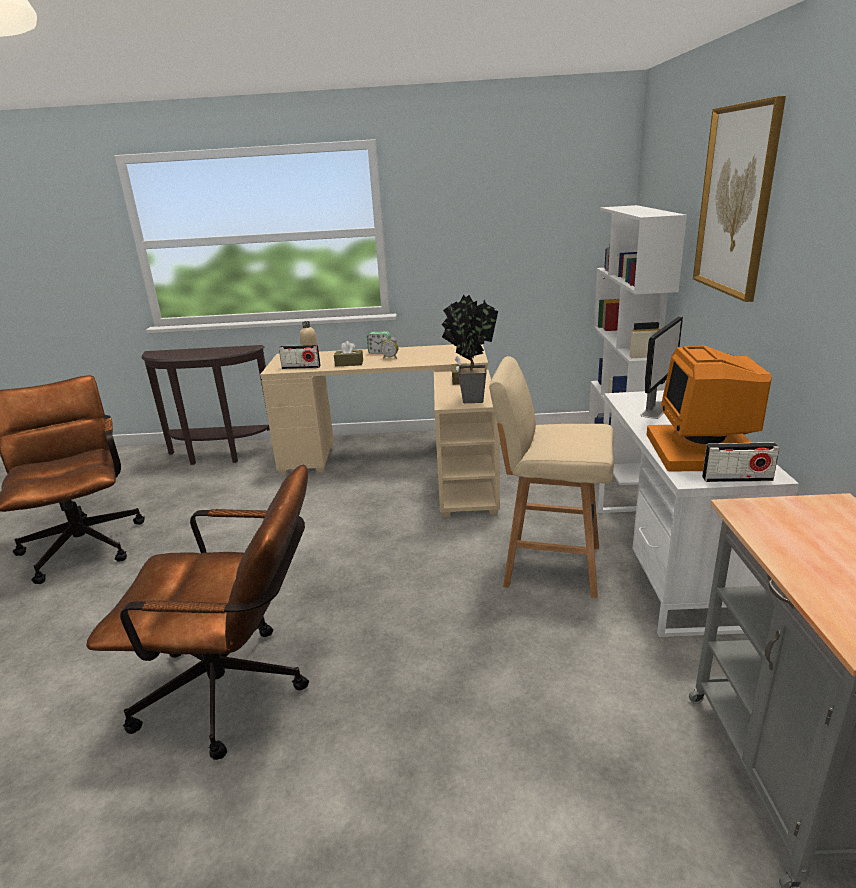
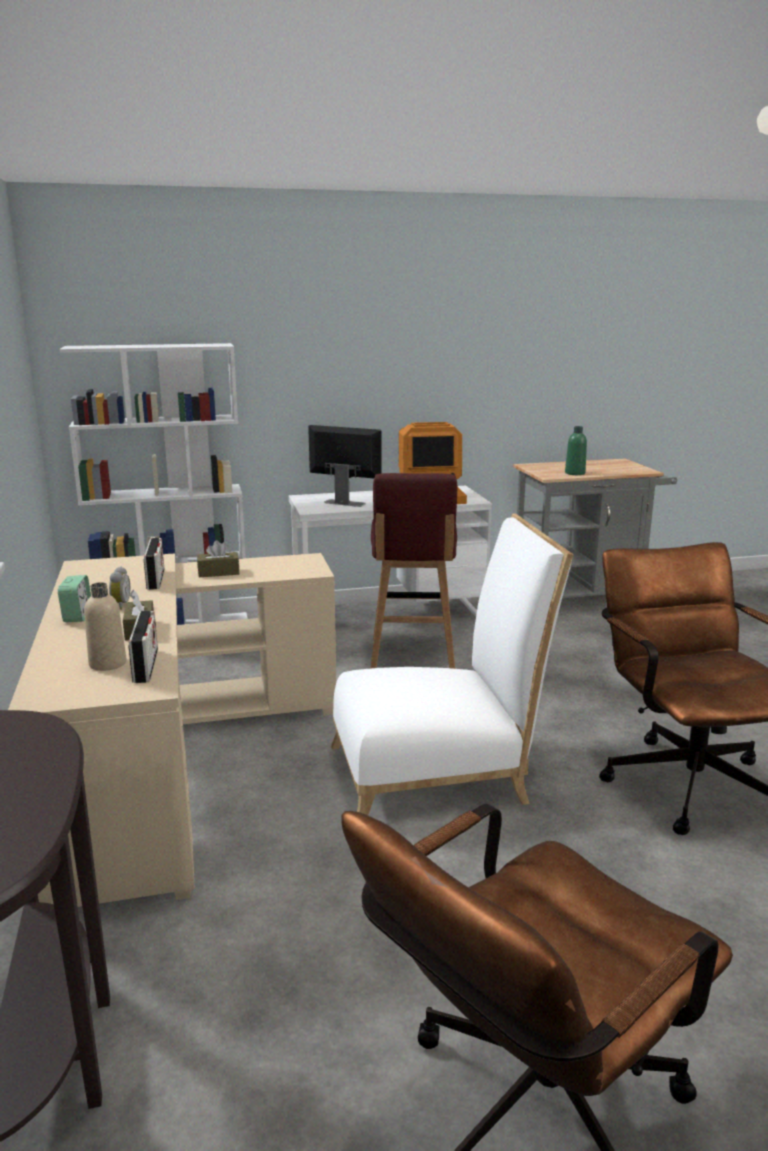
camera: 105 degrees left, 5 degrees down
(336, 553) = (439, 772): none -> white chair
(469, 399) = (296, 564): potted plant -> none
(549, 565) = (412, 656): beige stool -> red stool
(736, 201) = (313, 325): picture -> none
(737, 478) = (468, 493): radio -> radio (155, 579)
(780, 538) = (575, 473): none -> green bottle

